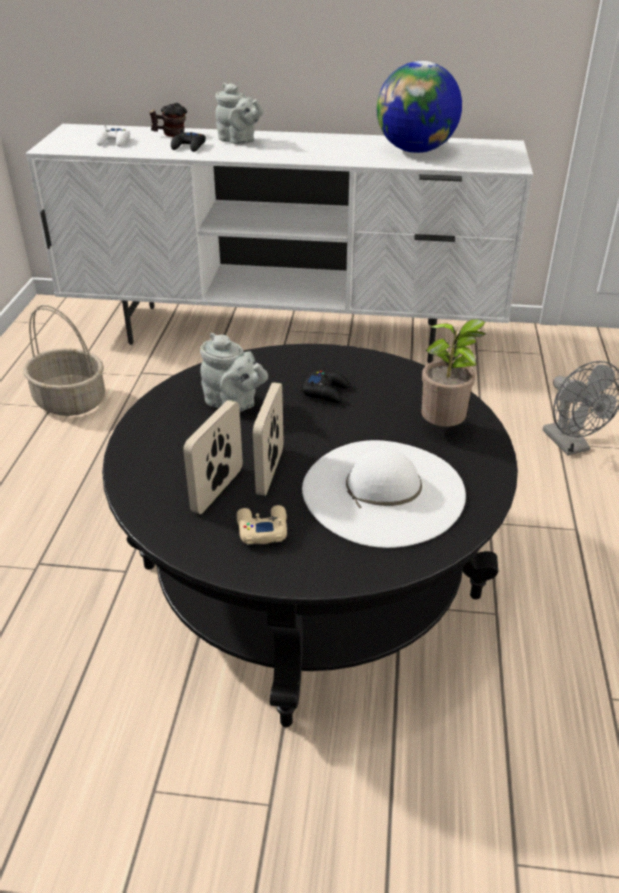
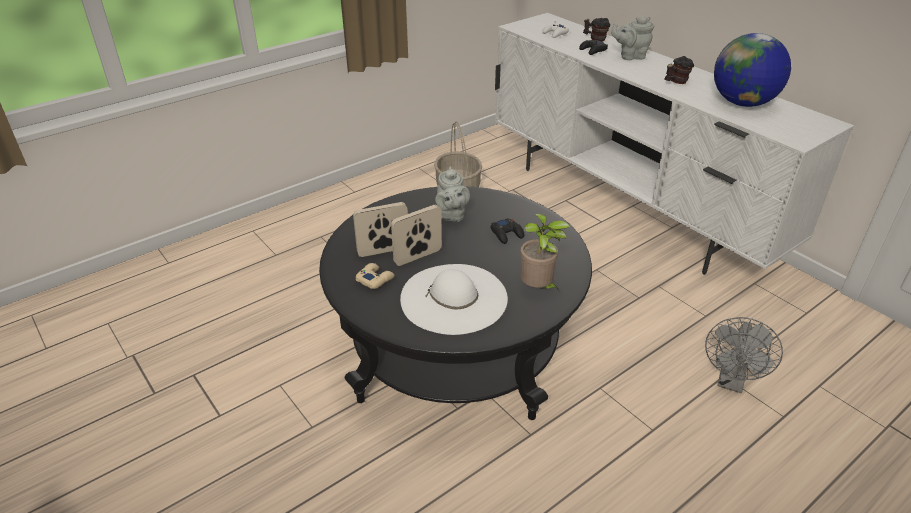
camera: 45 degrees right, 0 degrees up
(239, 141) = (630, 56): grey teapot -> grey teapot turned 90 degrees clockwise
(326, 151) = (676, 82): none -> mug

